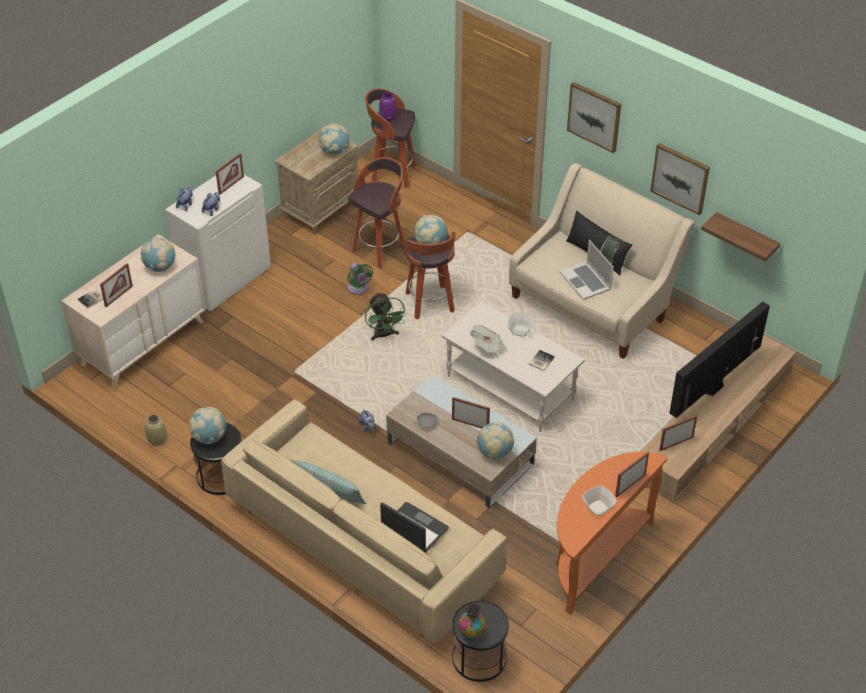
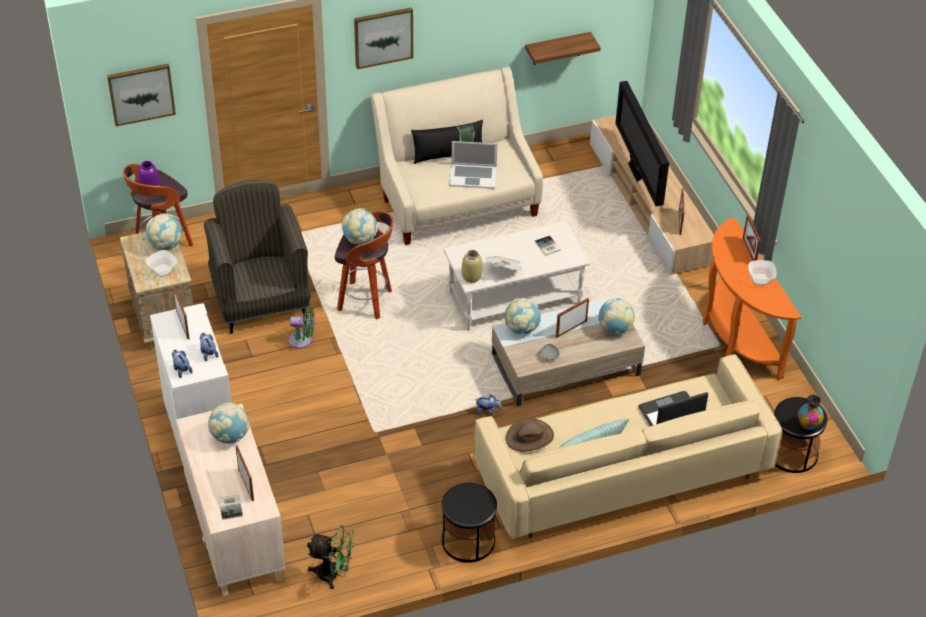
camera: 60 degrees left, 0 degrees up
(157, 439) = (382, 571): beige vase -> beige vase (471, 277)
(209, 437) = (463, 506): globe -> globe (521, 328)
(318, 447) = (529, 437): none -> brown hat
(380, 249) = (261, 301): stool -> grey armchair
(384, 335) = (380, 349): green fan -> green fan (333, 574)
(520, 331) = (501, 242): bowl -> bowl (162, 271)
(680, 178) = (484, 37): picture -> picture (141, 93)

